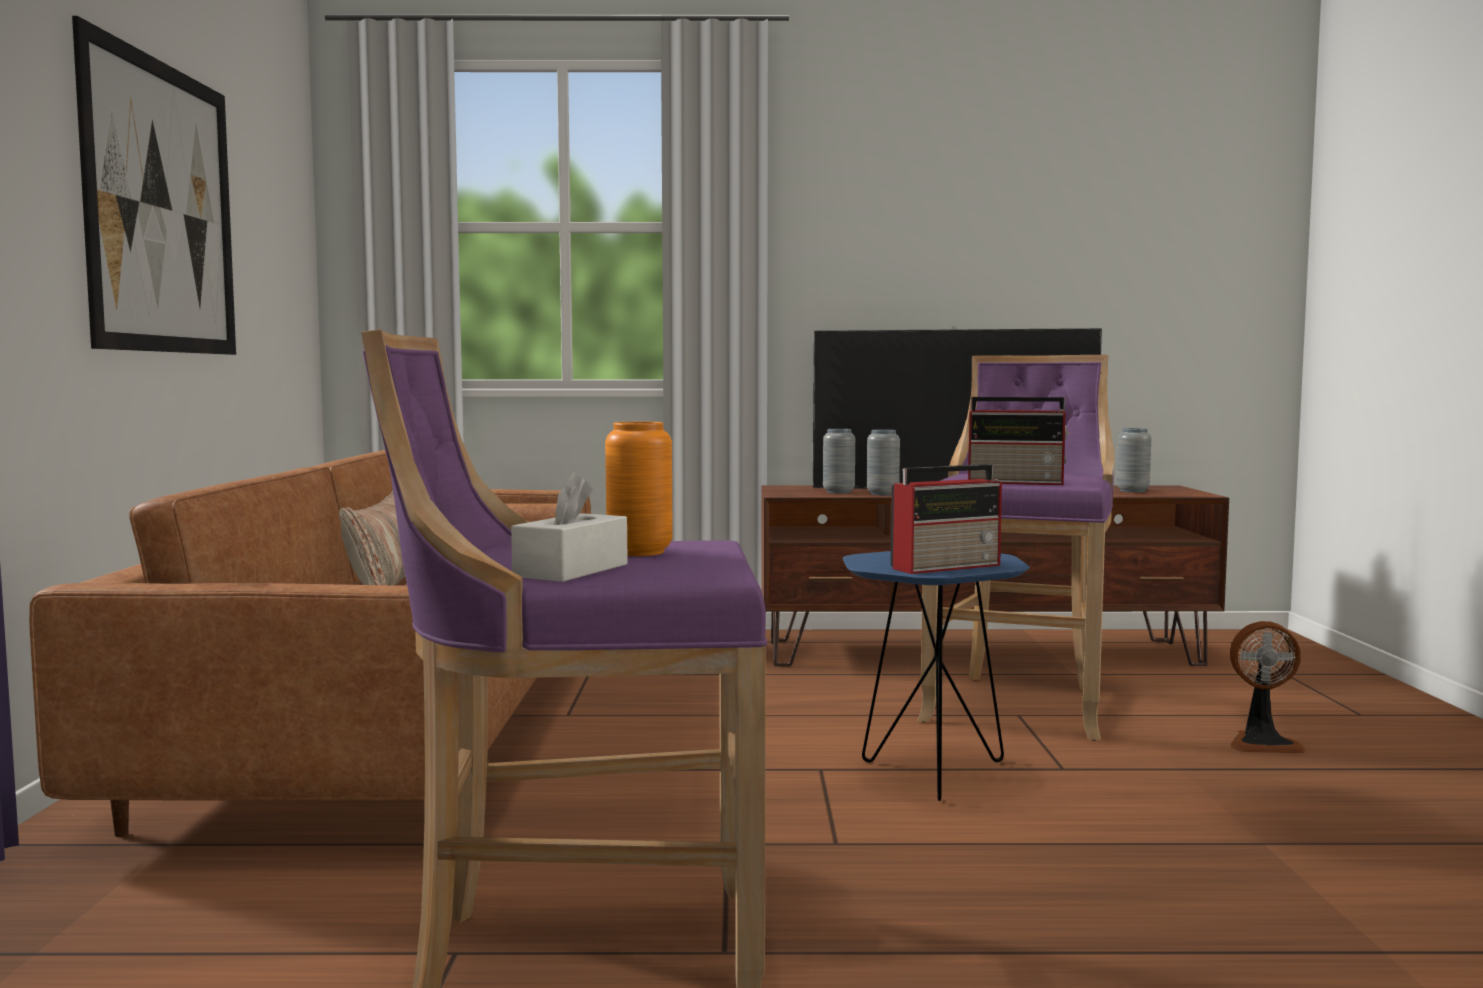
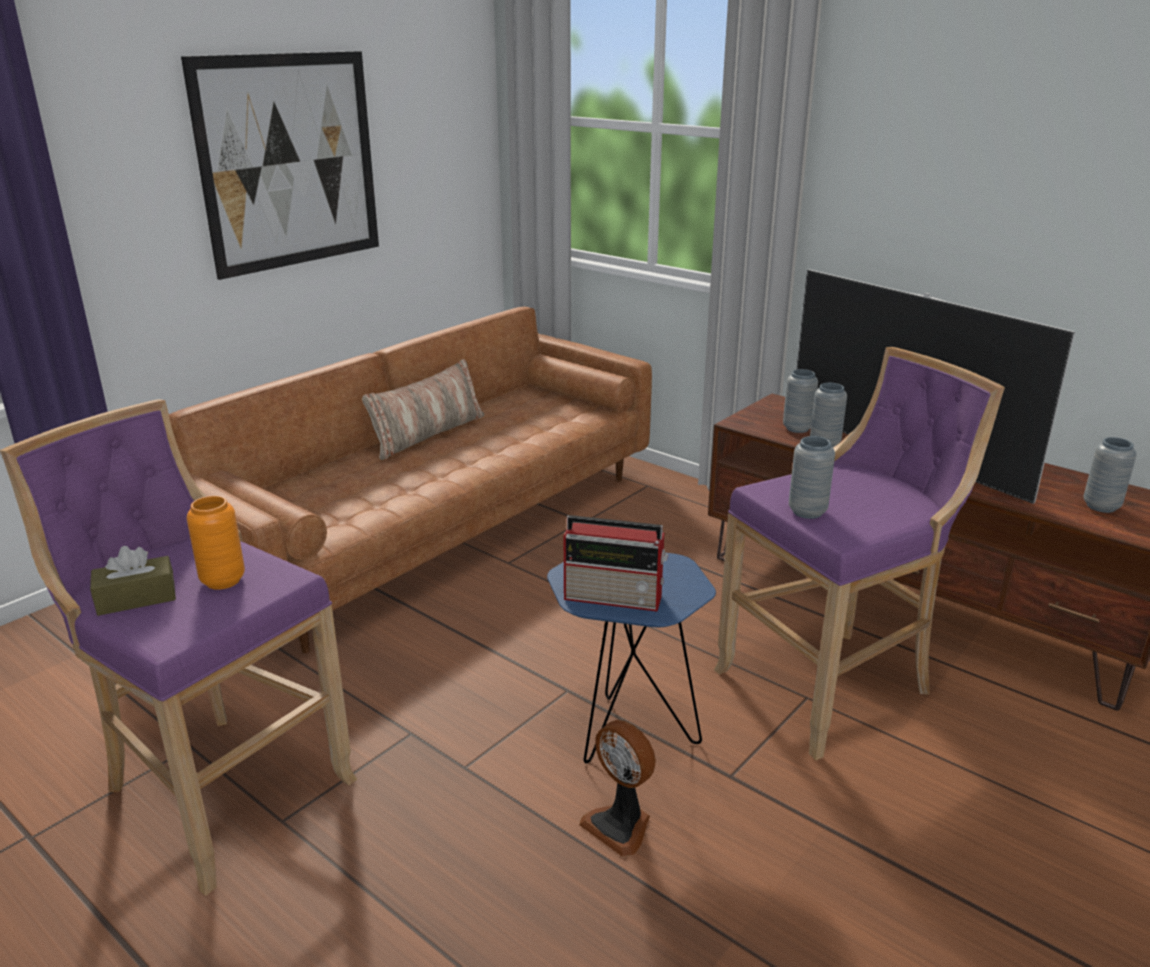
camera: 40 degrees right, 20 degrees up
(571, 570) = (136, 598): white tissue box -> brown tissue box
(1018, 482) = (807, 512): radio -> grey vase
(1261, 743) = (961, 837): fan -> fan (620, 825)

